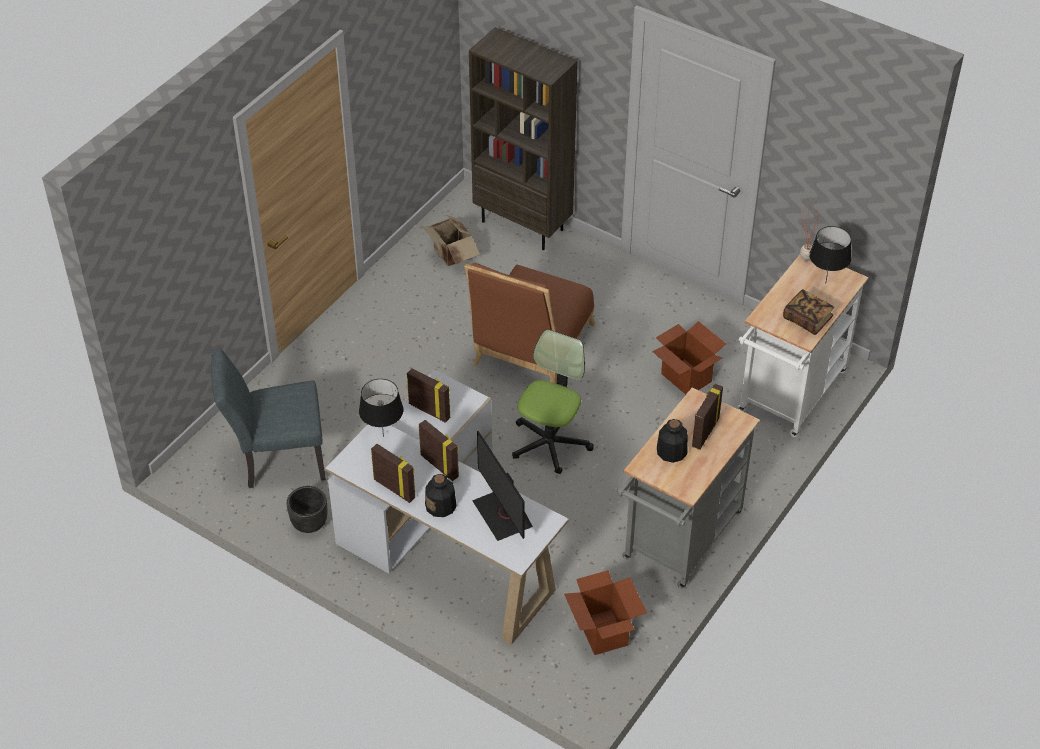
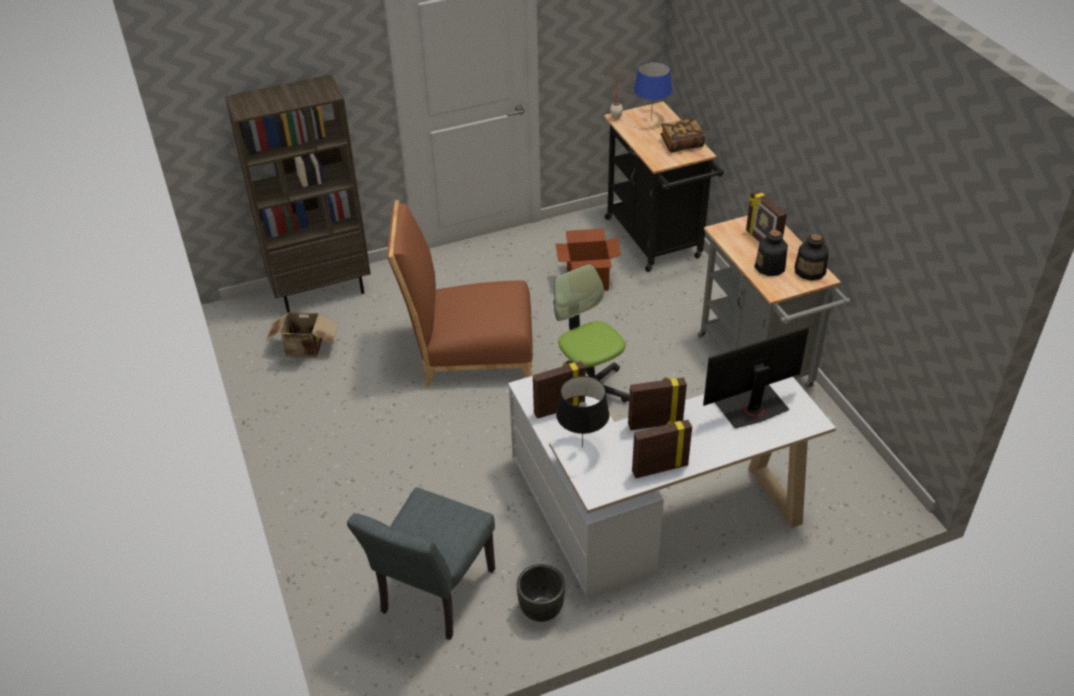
camera: 55 degrees left, 5 degrees down
(441, 506) = (708, 444): bottle -> bottle (810, 271)
(503, 514) = (751, 407): monitor -> monitor turned 150 degrees clockwise
(530, 350) = (469, 353): brown chair -> brown chair turned 120 degrees clockwise
(603, 632) = (827, 456): cardboard box -> none
(788, 397) = (656, 242): white cart -> black cart
(825, 283) = (650, 120): black table lamp -> blue table lamp

